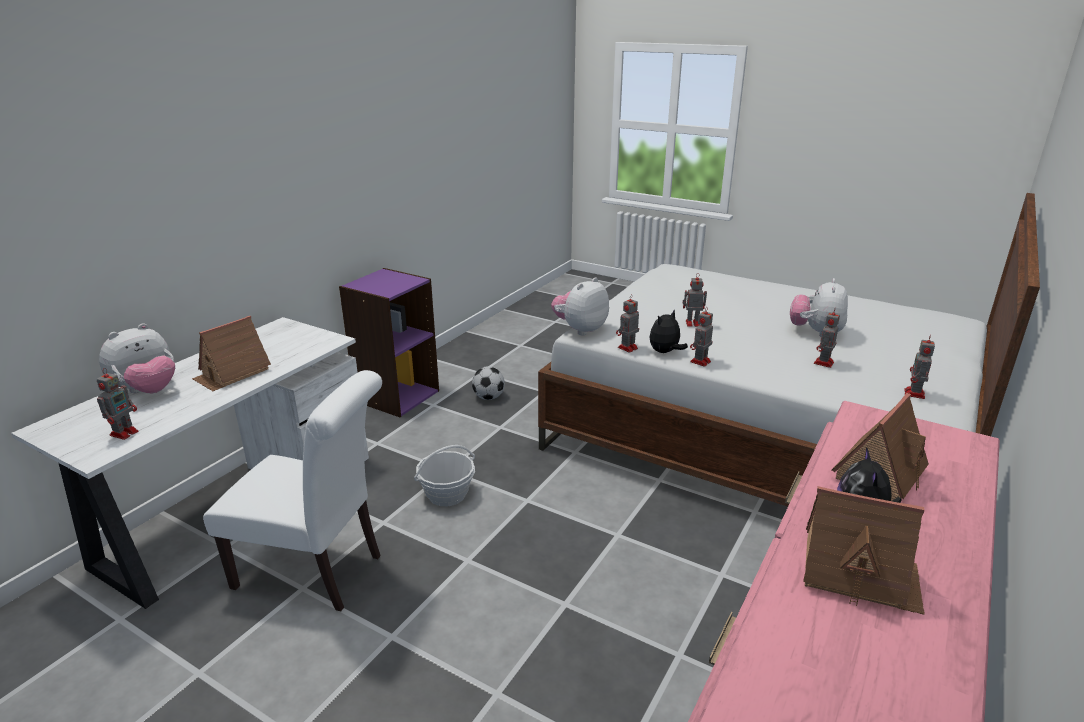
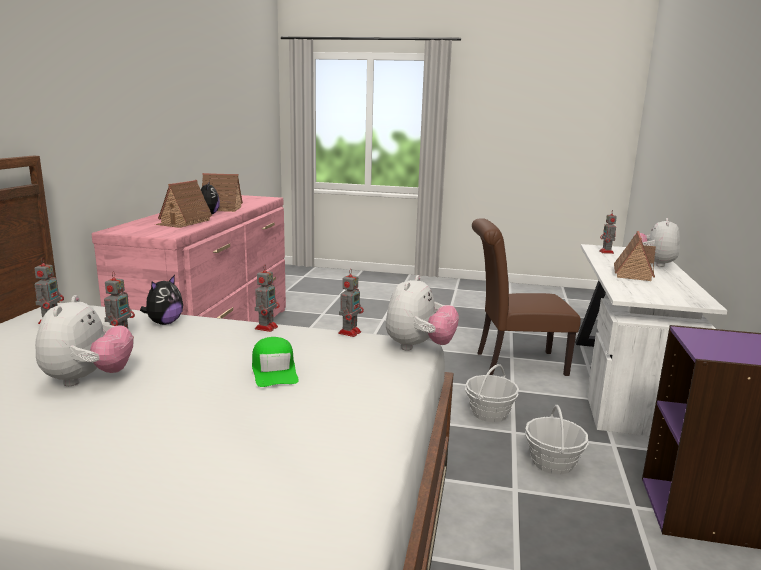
camera: 160 degrees right, 10 degrees down
(317, 572) = (514, 363): white chair -> brown chair
(448, 439) = (552, 462): none -> basket
(488, 397) = (582, 537): football -> none
(665, 352) = (306, 333): plush toy -> plush toy (164, 323)
(691, 323) = (274, 371): toy robot -> green cap

